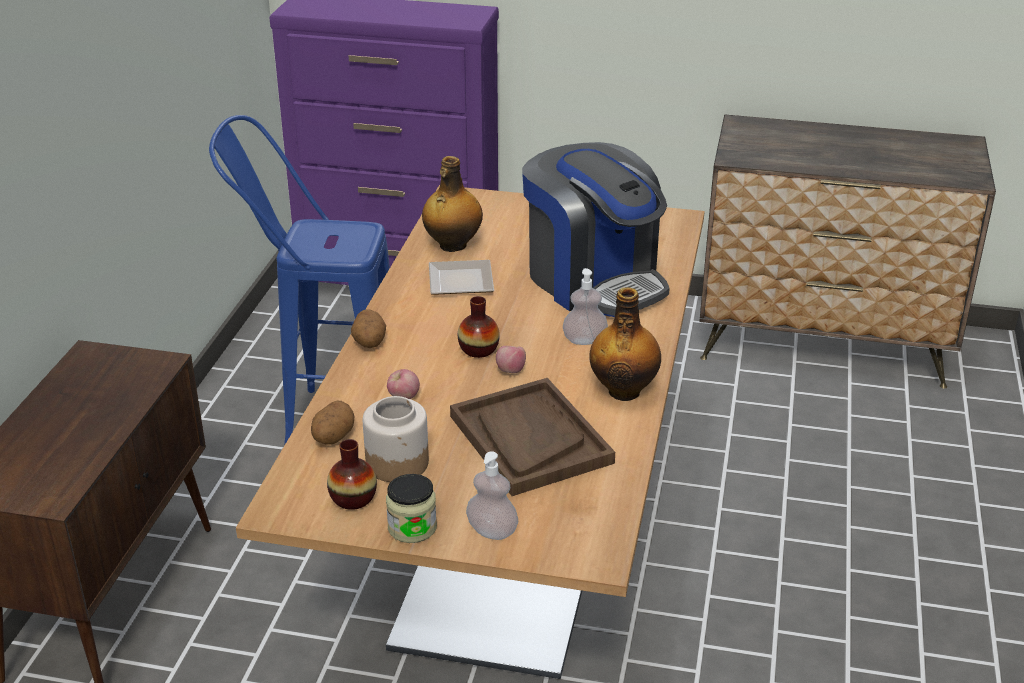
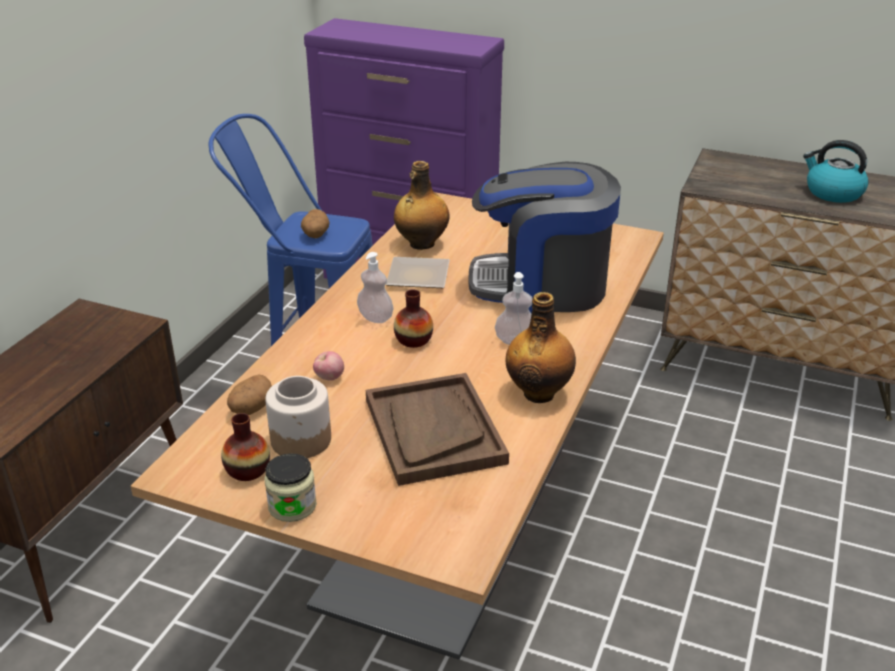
camera: 10 degrees right, 0 degrees up
(369, 343) = (316, 324): potato -> potato (315, 235)
(492, 531) = (367, 519): soap dispenser -> soap dispenser (375, 318)
(511, 370) = (437, 363): apple -> none
(594, 280) = (541, 286): coffee machine -> coffee machine turned 120 degrees clockwise
(868, 154) = (832, 193): none -> kettle

